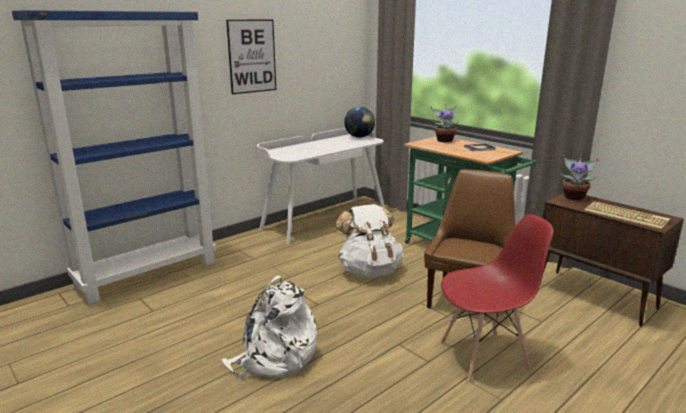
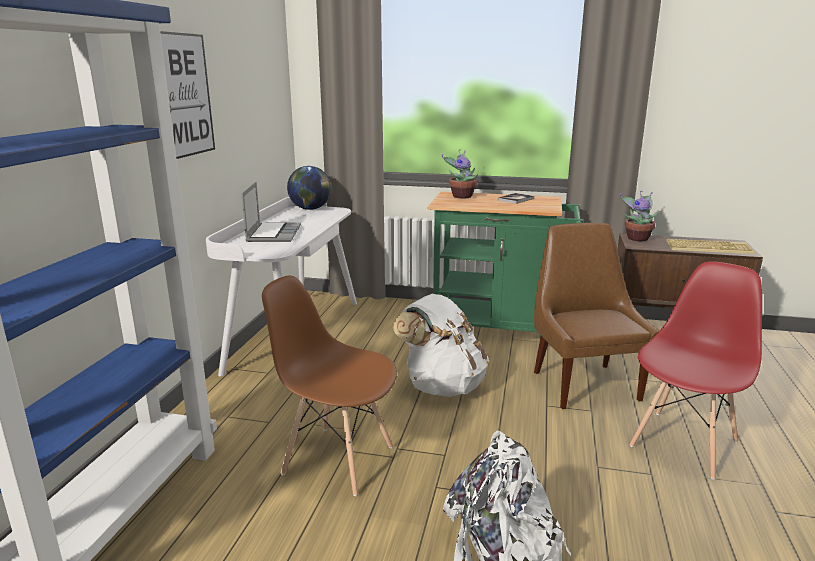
camera: 35 degrees left, 0 degrees up
(262, 286) = (337, 459): none -> brown chair
(309, 148) = (273, 233): none -> laptop

